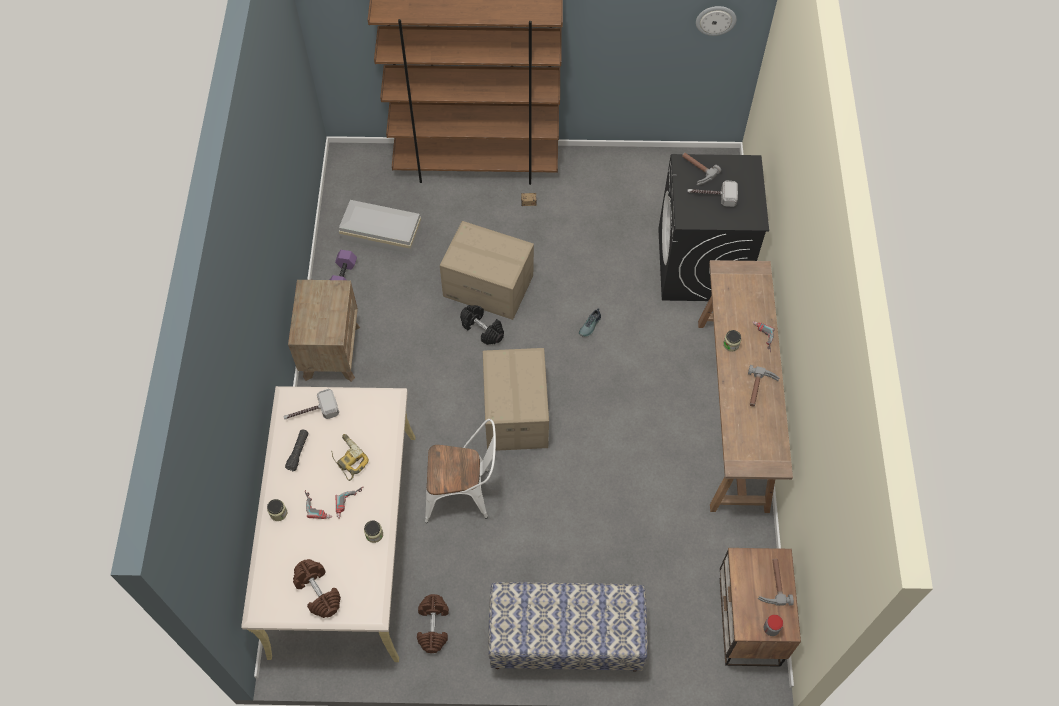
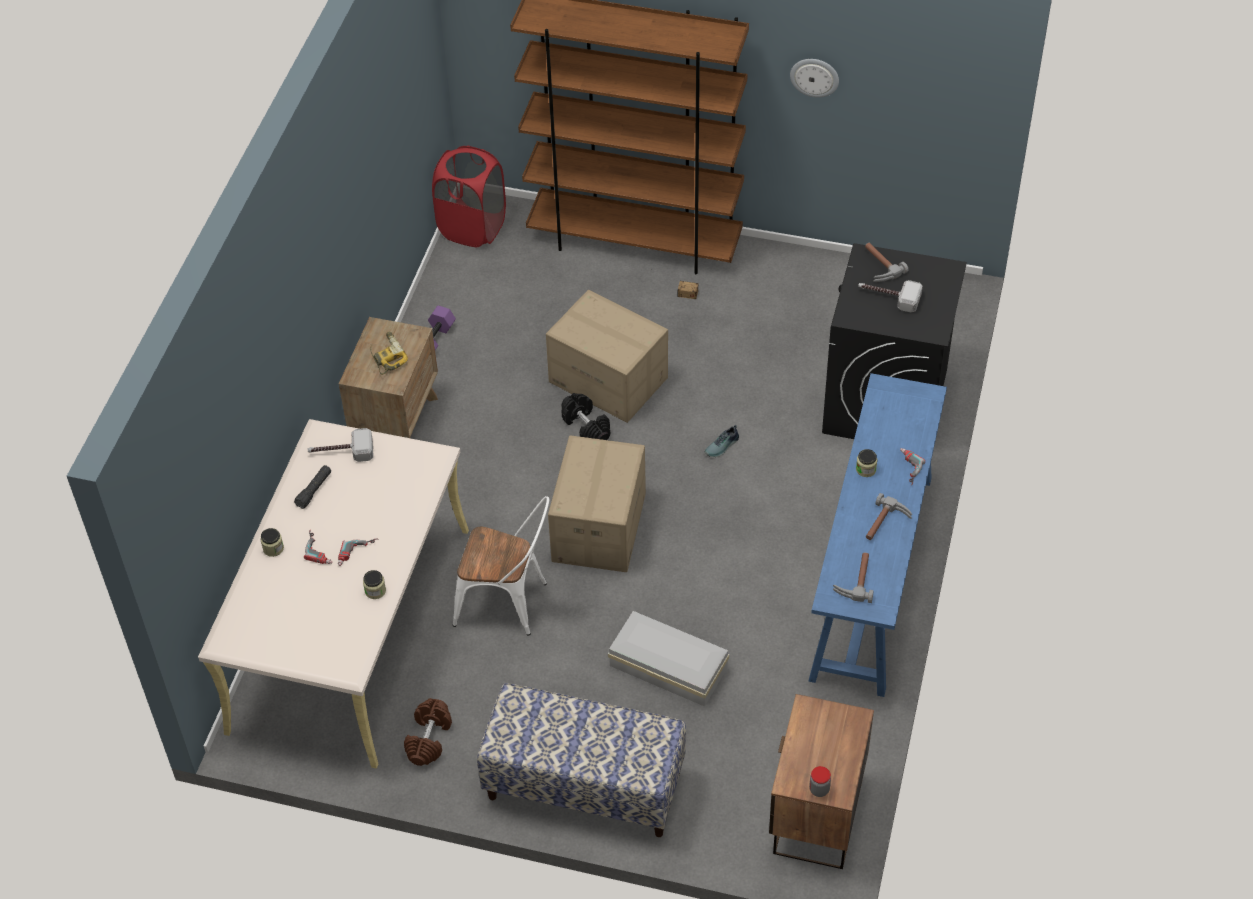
camera: 15 degrees right, 10 degrees down
(318, 592) = (293, 636): brown dumbbell -> none
(347, 175) = (472, 228): none -> red laundry basket
(348, 458) = (369, 507): power drill -> power drill (387, 356)
(380, 231) = (494, 297): white storage box -> white storage box (667, 664)
(715, 20) = (938, 91): wall clock -> wall clock (814, 76)
(732, 414) = (871, 577): brown console table -> blue console table
(771, 584) = (836, 742): hammer -> hammer (854, 579)

